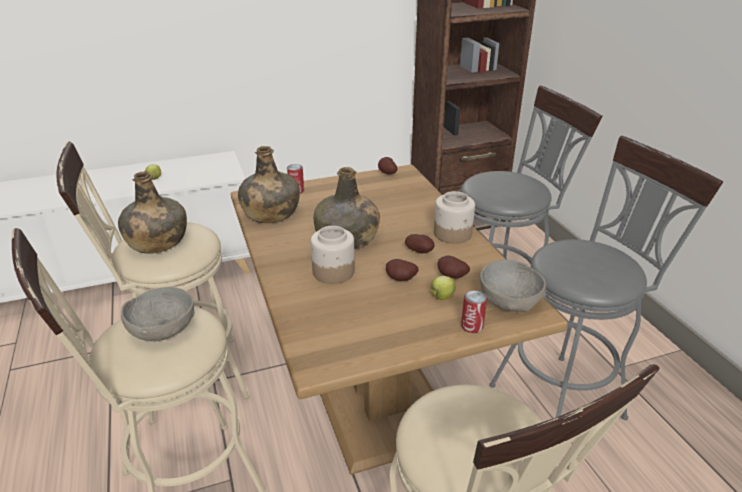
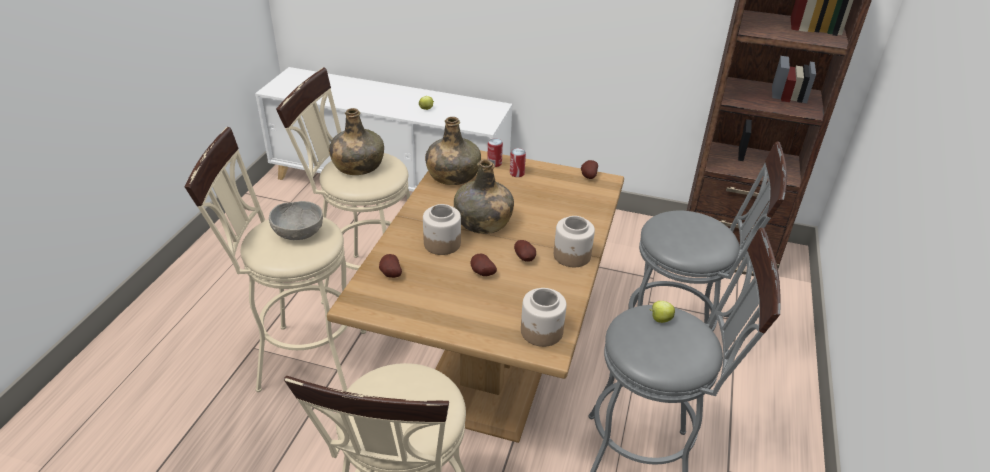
camera: 35 degrees right, 5 degrees up
(441, 297) = (494, 301): apple -> apple (660, 319)
(451, 277) = (522, 290): potato -> potato (390, 274)
(472, 326) = (487, 334): can -> can (517, 173)
(510, 301) = (542, 332): grey bowl -> jar

